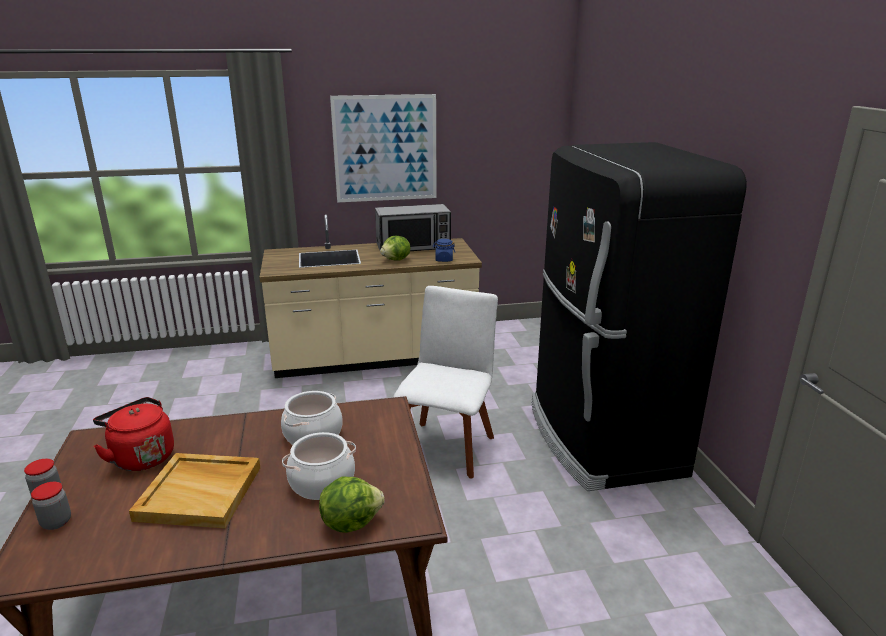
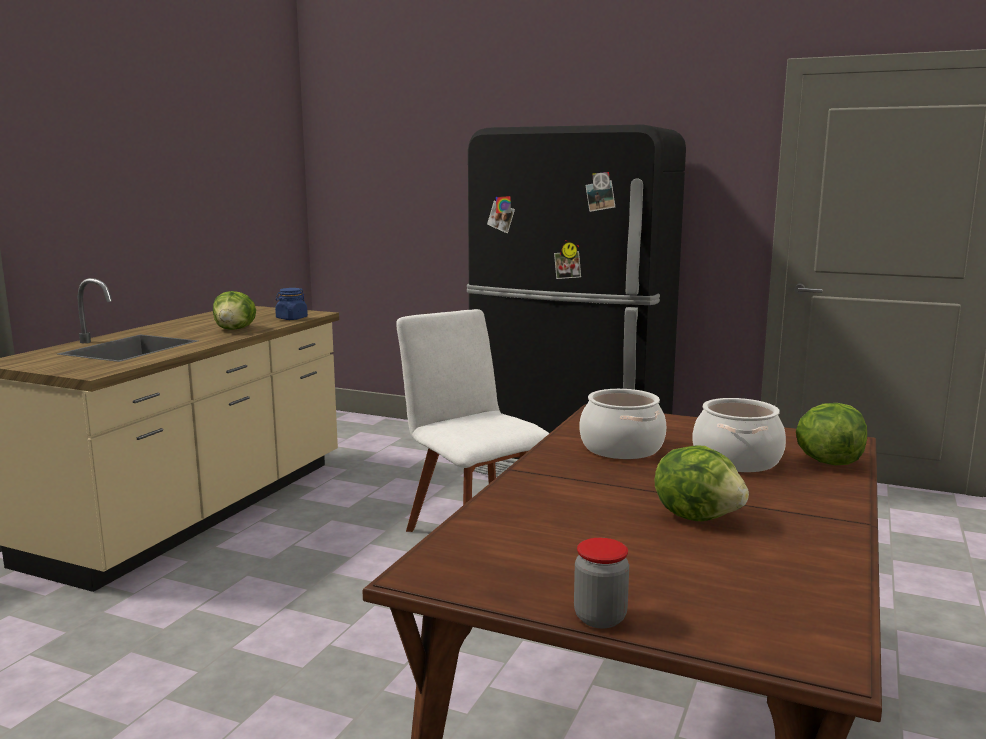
camera: 55 degrees left, 10 degrees down
(56, 522) = (689, 615): jar -> none
(141, 457) = (550, 540): red kettle -> none
(201, 492) = (698, 516): beige tray -> lettuce
(385, 149) = (118, 175): picture -> none
(413, 247) = (212, 319): microwave -> none

